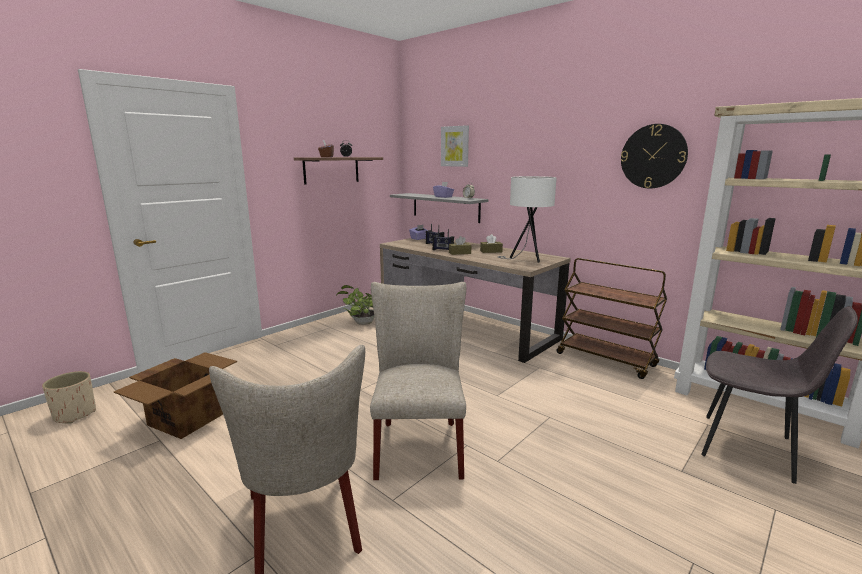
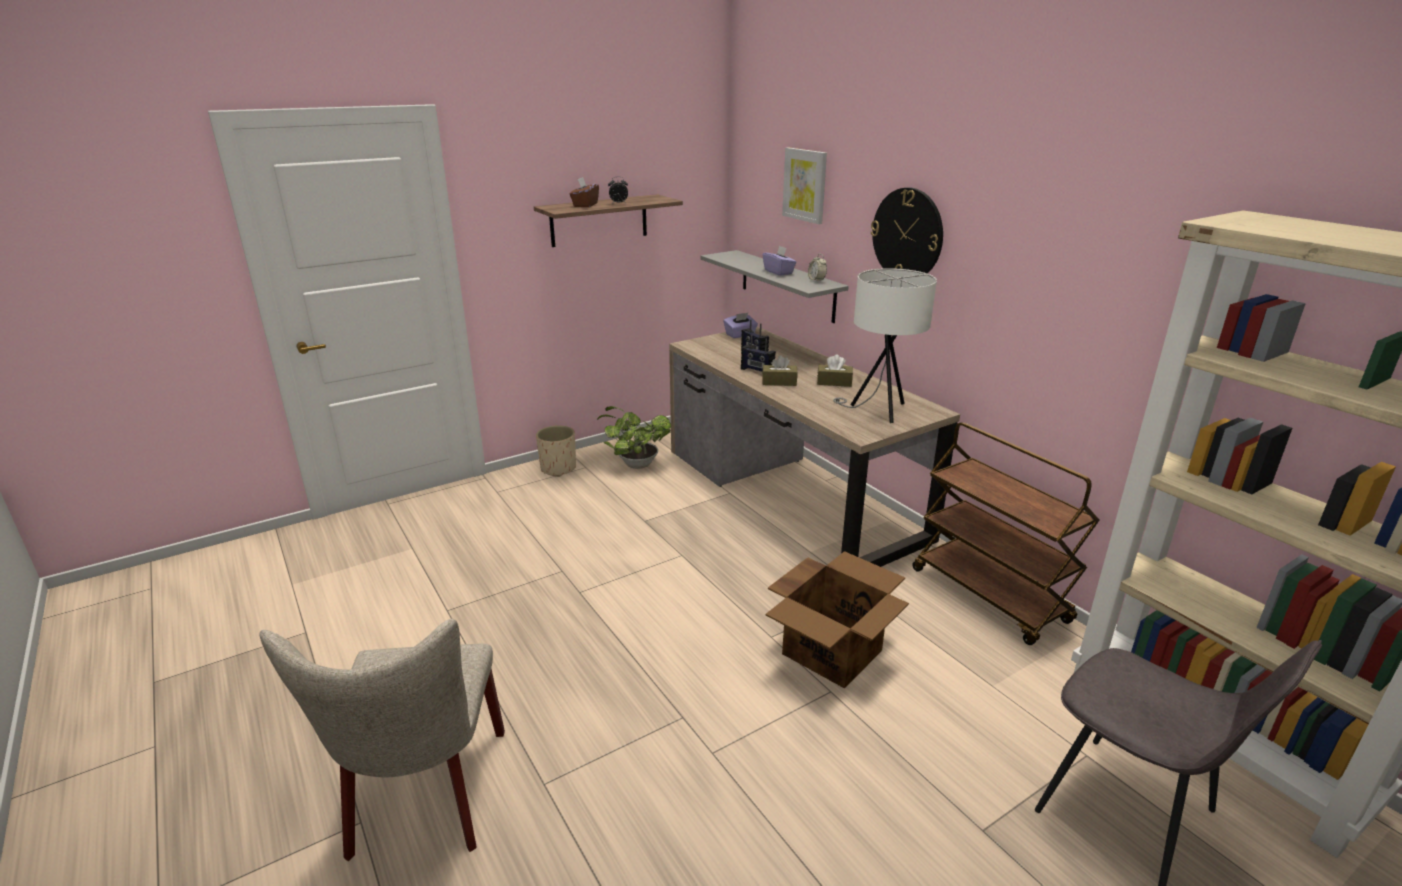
camera: 15 degrees right, 10 degrees up
(75, 414) = (225, 574): beige planter -> beige planter (558, 468)
(188, 418) = (347, 604): cardboard box -> cardboard box (833, 651)
(419, 444) = (618, 702): beige chair -> none
(653, 156) = (1107, 267): wall clock -> wall clock (907, 234)

